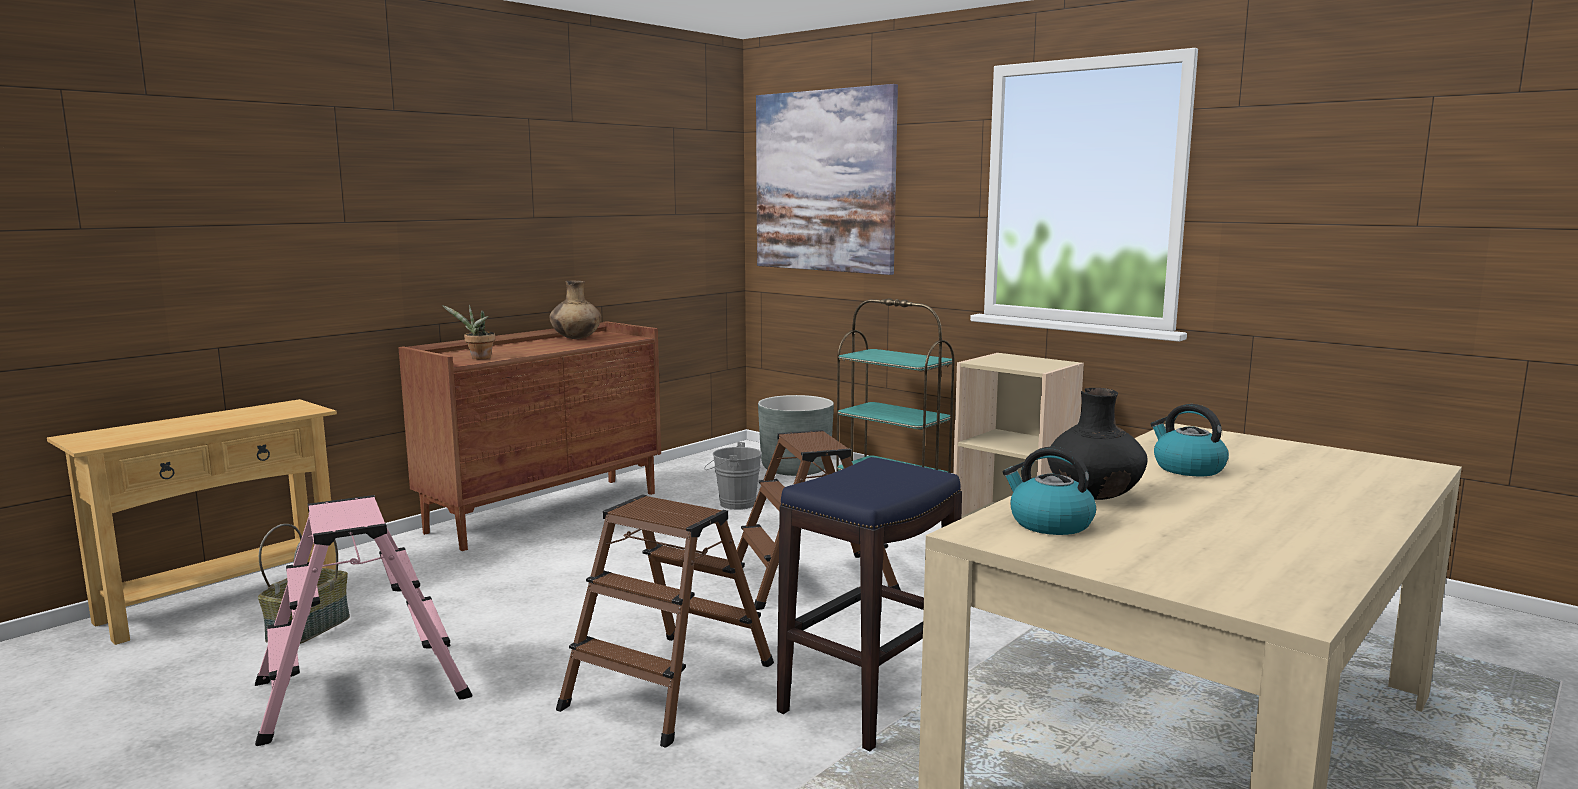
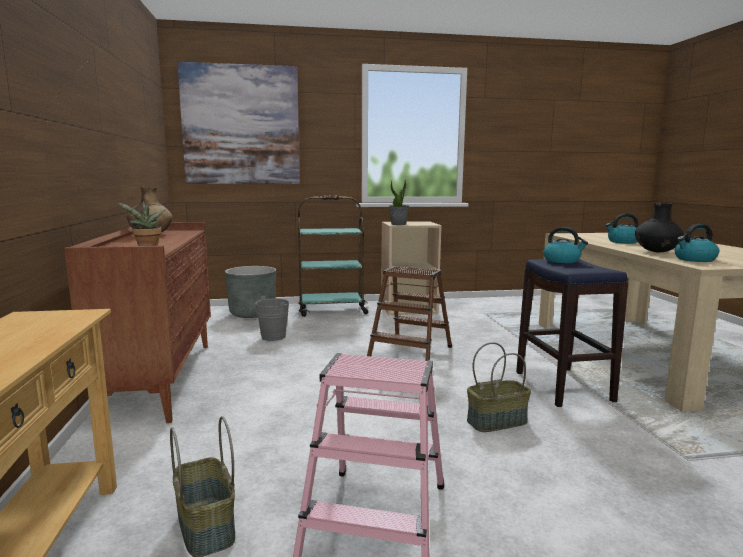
camera: 50 degrees left, 0 degrees up
(670, 685) = (496, 421): brown step ladder -> basket
(893, 470) = (562, 261): none -> kettle
(985, 361) = (398, 224): none -> potted plant

